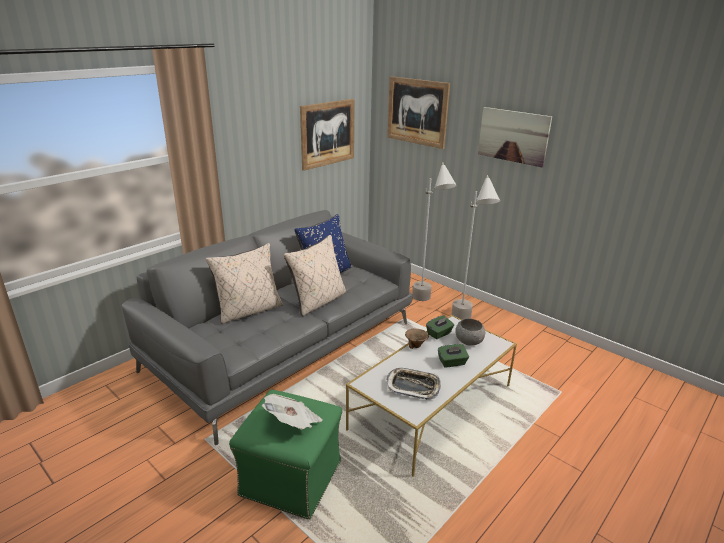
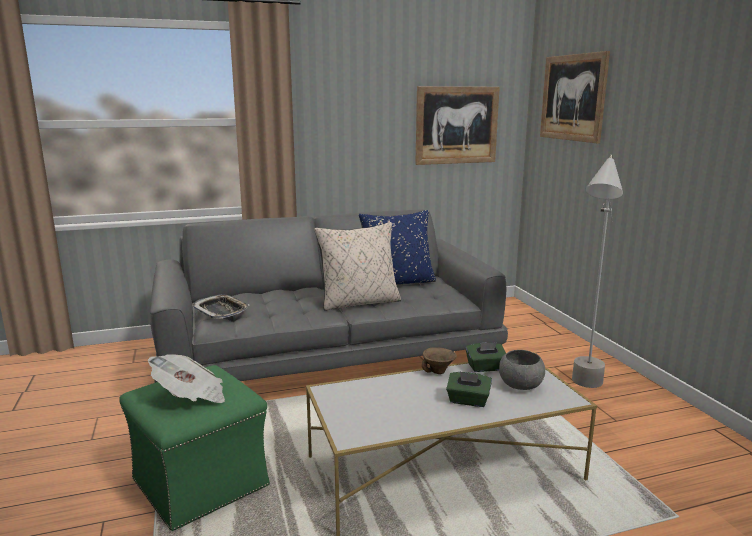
camera: 30 degrees right, 10 degrees down
(249, 310) = (277, 296): beige pillow -> none
(413, 386) = (384, 410): tray -> tray (221, 311)
(427, 304) = (547, 358): grey floor lamp -> none
(513, 136) = (684, 112): picture -> none

